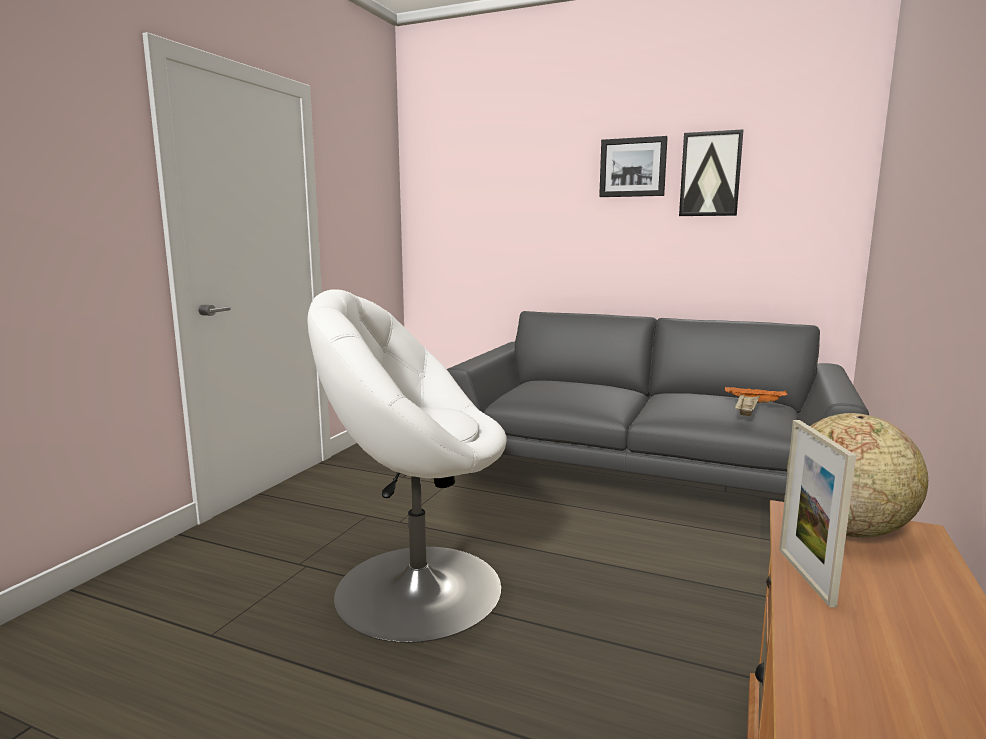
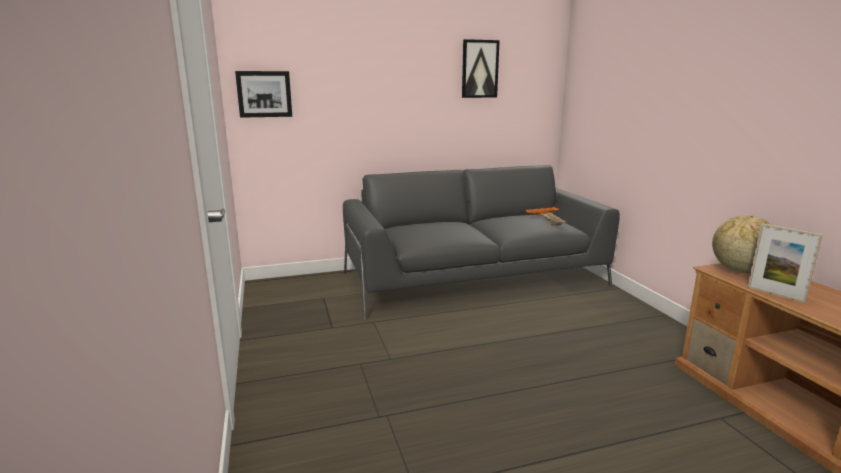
camera: 40 degrees left, 5 degrees up
(415, 588) = (478, 394): white armchair -> none
(633, 167) = (430, 61): picture -> picture (264, 94)

